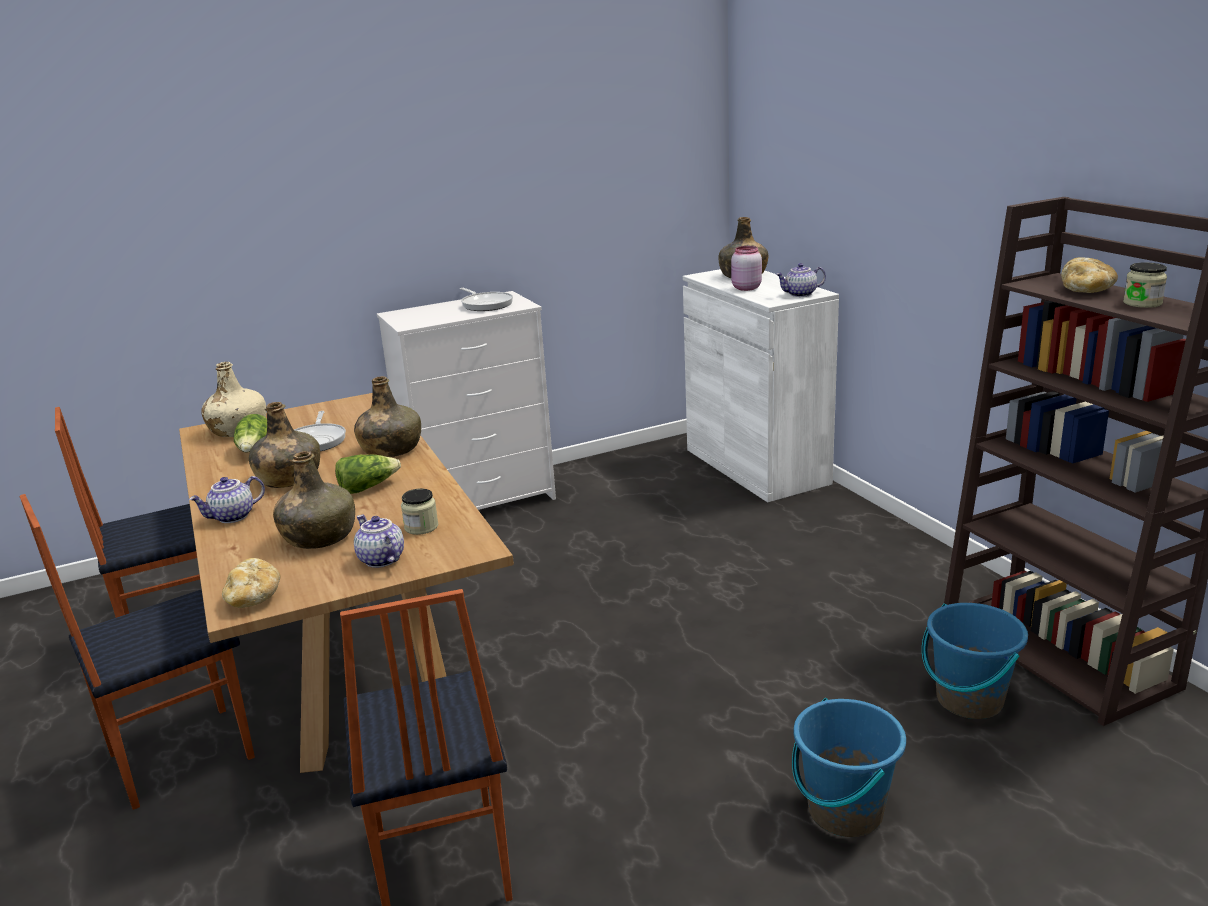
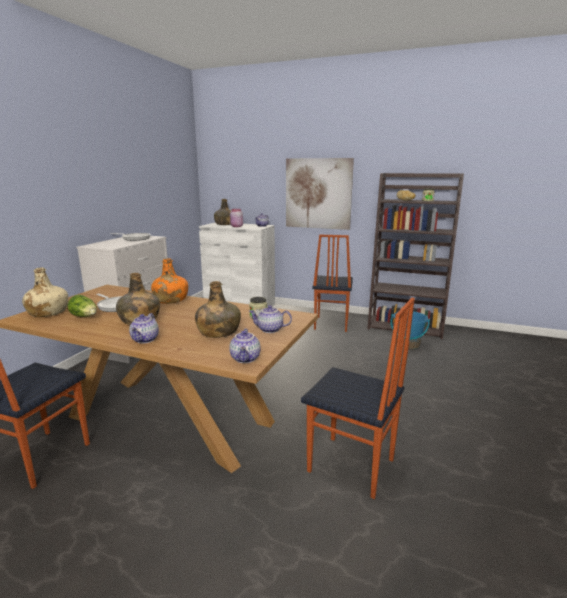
camera: 45 degrees left, 5 degrees down
(179, 755) = (146, 505): chair -> chair (330, 324)
(254, 598) = (246, 359): bread -> teapot
(367, 487) = (195, 313): lettuce -> none
(391, 450) = (170, 300): green bottle -> orange bottle
(844, 811) = (429, 383): blue bucket -> none
(926, 230) = (318, 193): none -> picture

